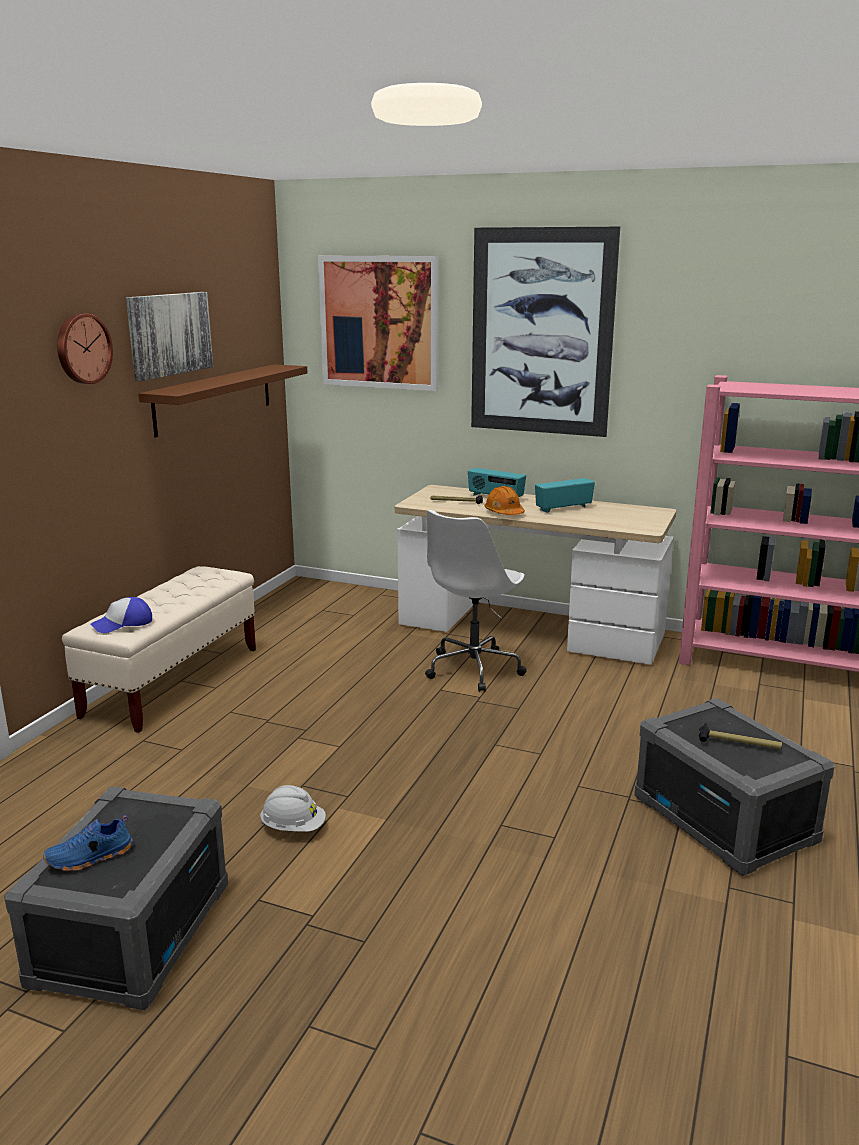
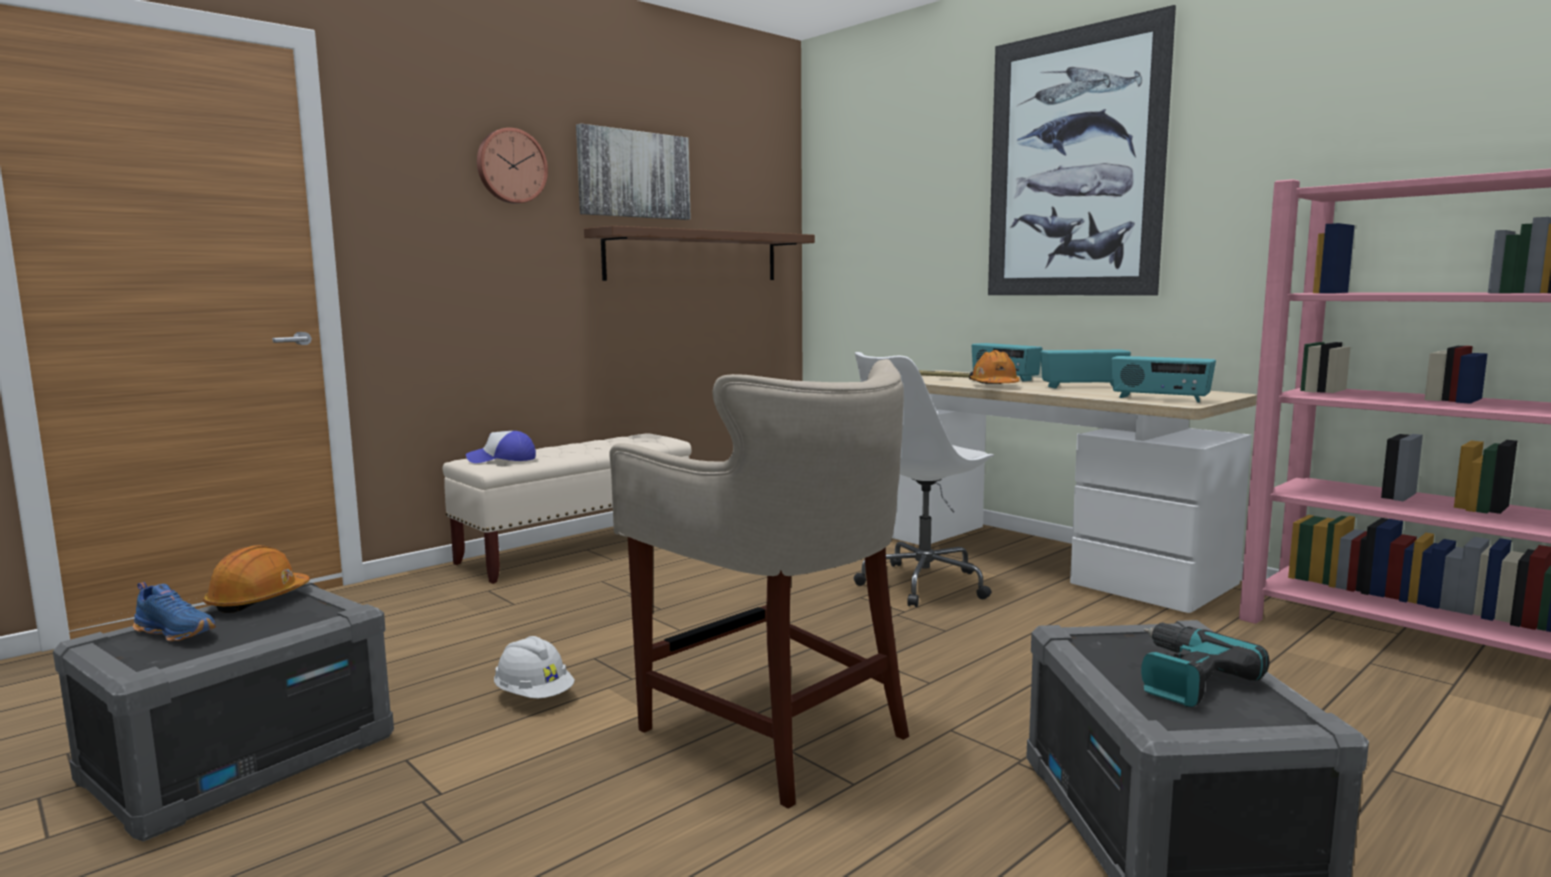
camera: 25 degrees right, 10 degrees down
(90, 858) = (177, 632): blue shoe -> blue shoe turned 150 degrees counterclockwise
(105, 814) = (258, 600): none -> orange hard hat
(379, 322) = (893, 179): picture -> none
(478, 812) = (774, 729): none -> beige stool
(628, 524) = (1159, 399): none -> radio
(739, 743) = (1184, 678): hammer -> power drill

